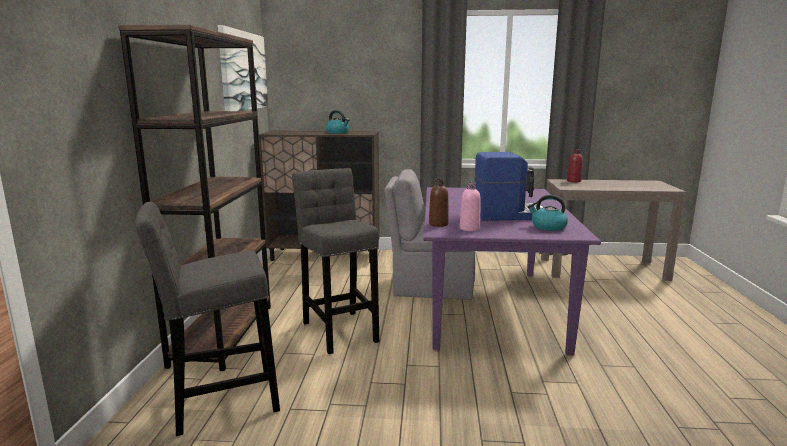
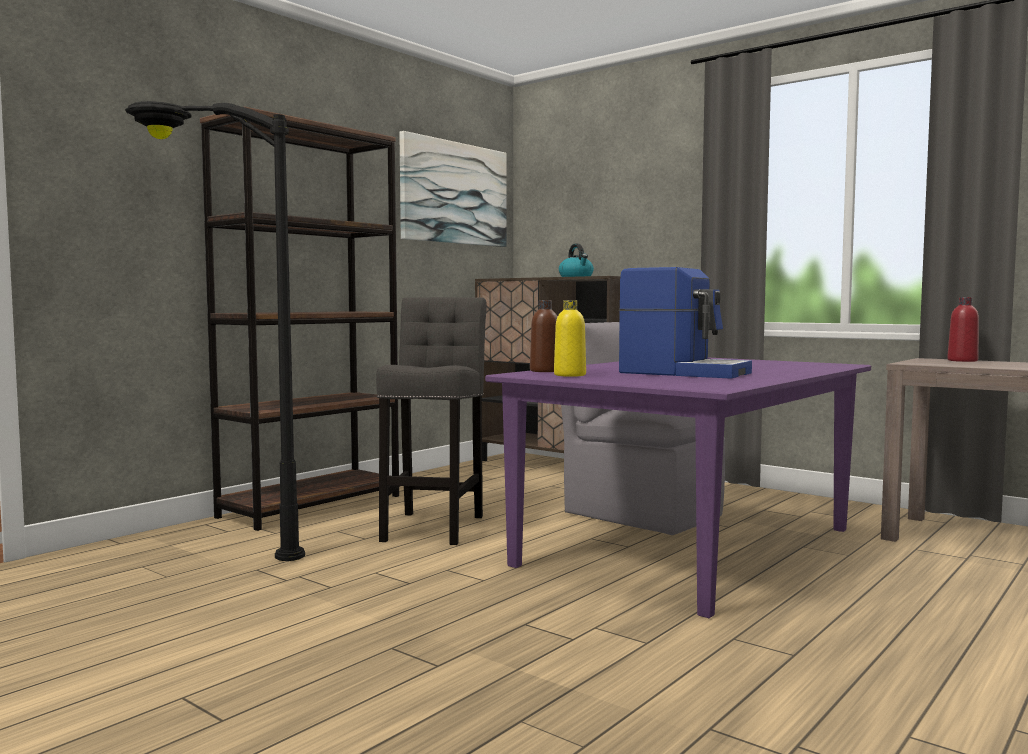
camera: 35 degrees right, 10 degrees down
(219, 404) = (207, 550): grey stool -> black floor lamp
(469, 229) = (569, 375): pink bottle -> yellow bottle
(548, 227) = (694, 381): kettle -> none

